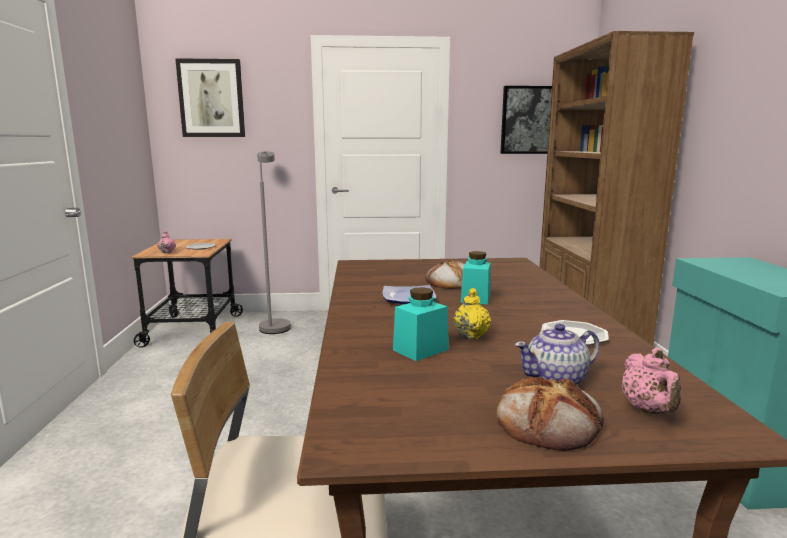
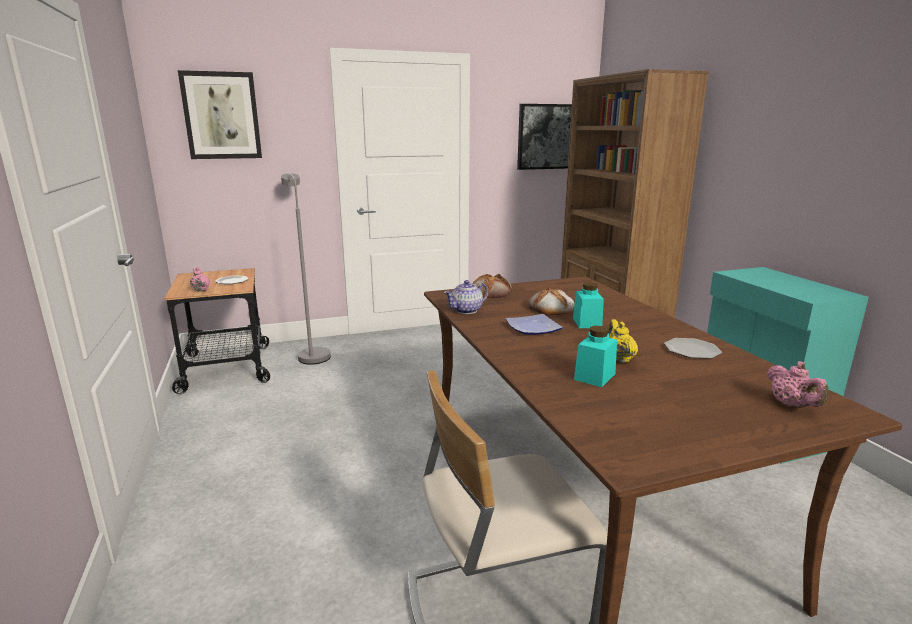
camera: 15 degrees left, 5 degrees up
(549, 422) = (739, 424): bread -> bread (491, 292)
(556, 380) = (714, 390): teapot -> teapot (467, 310)

